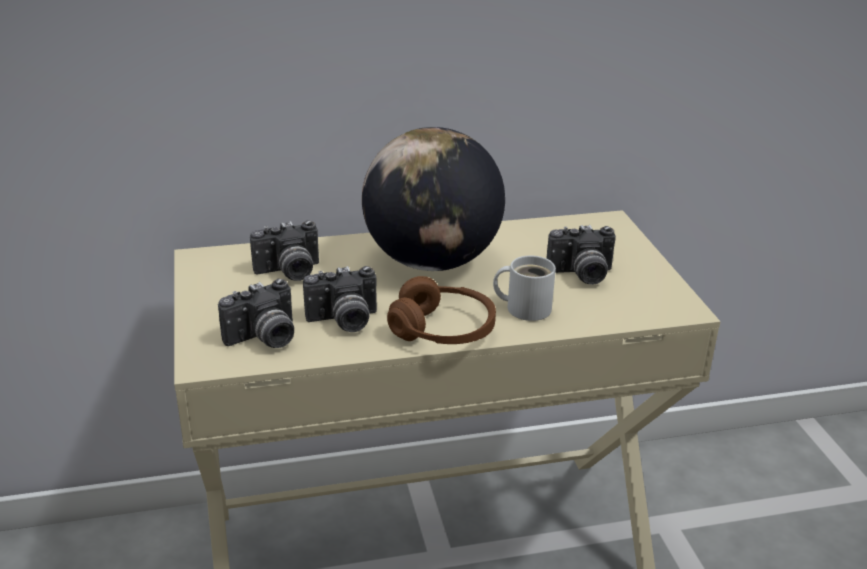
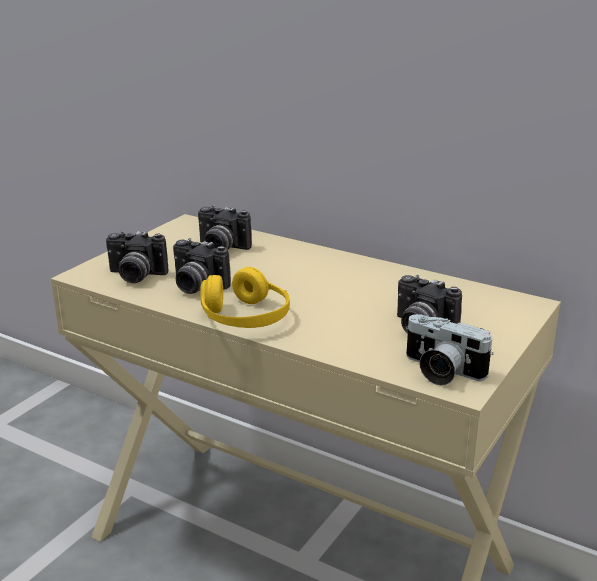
camera: 45 degrees right, 5 degrees down
(431, 261) = (323, 276): globe -> none
(442, 330) = (245, 317): brown headphones -> yellow headphones
(525, 307) = (331, 329): white mug -> none
(652, 304) = (440, 371): none -> camera

